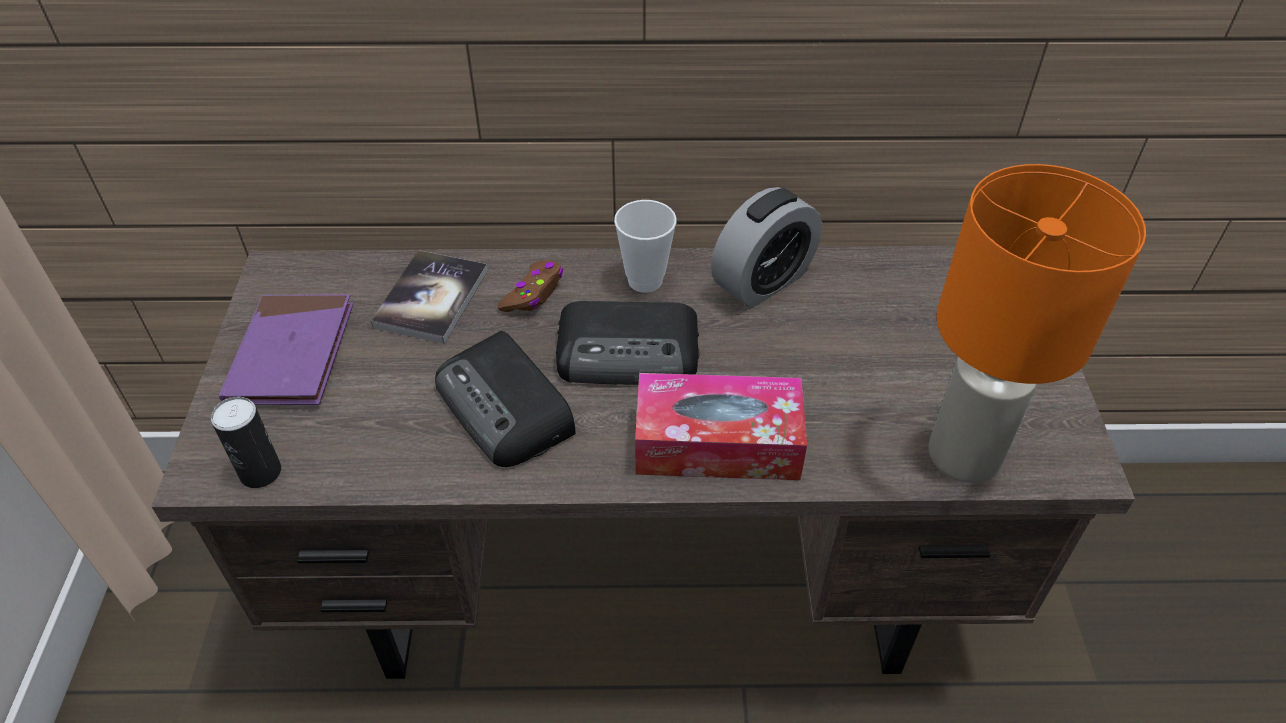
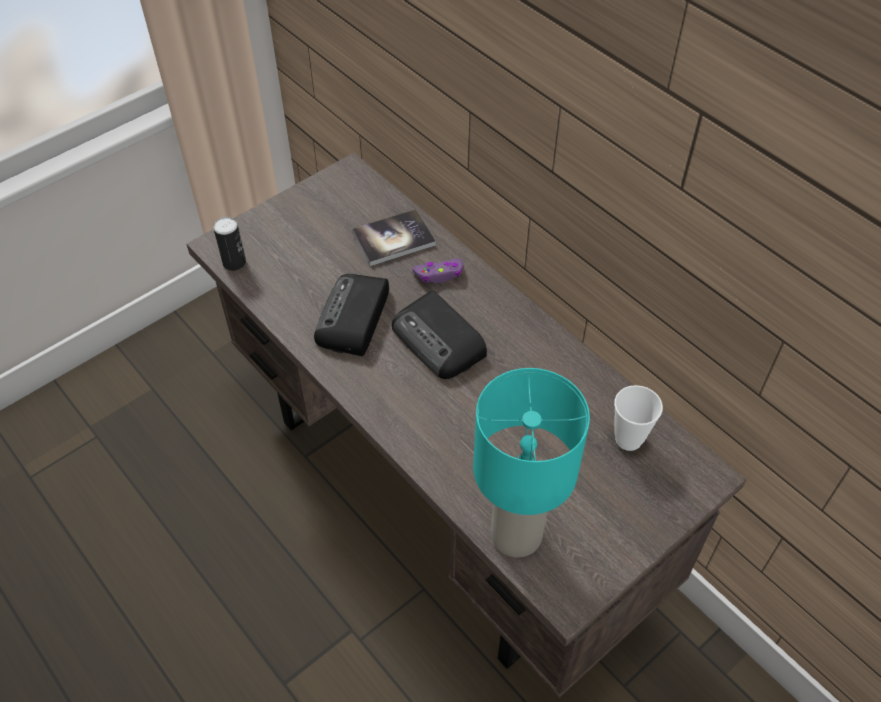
camera: 50 degrees right, 5 degrees up
(292, 354) = (307, 219): purple book -> none
(533, 293) = (439, 274): brown game controller -> purple game controller
(645, 280) = (499, 312): cup -> cup (628, 439)
(717, 443) = (414, 417): tissue box -> none
(763, 282) = (556, 363): alarm clock -> none
(962, 455) = (515, 534): orange table lamp -> turquoise table lamp

